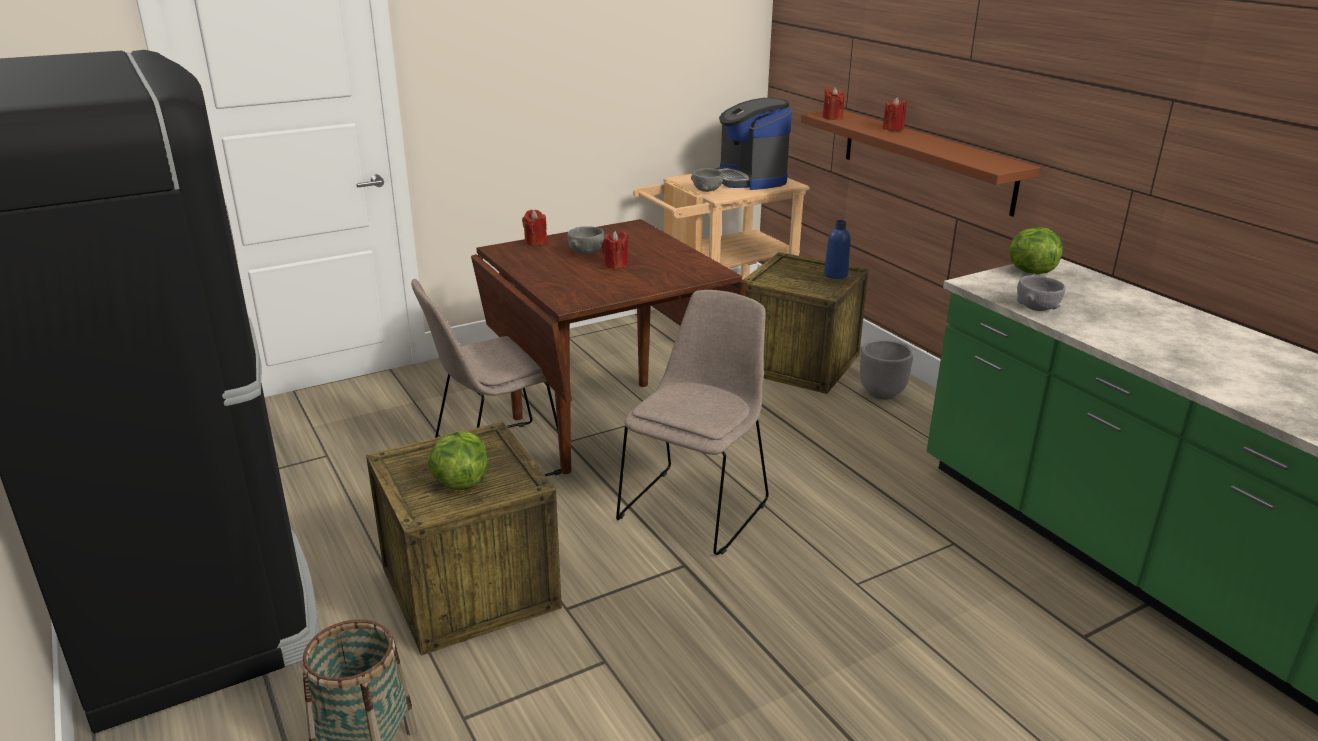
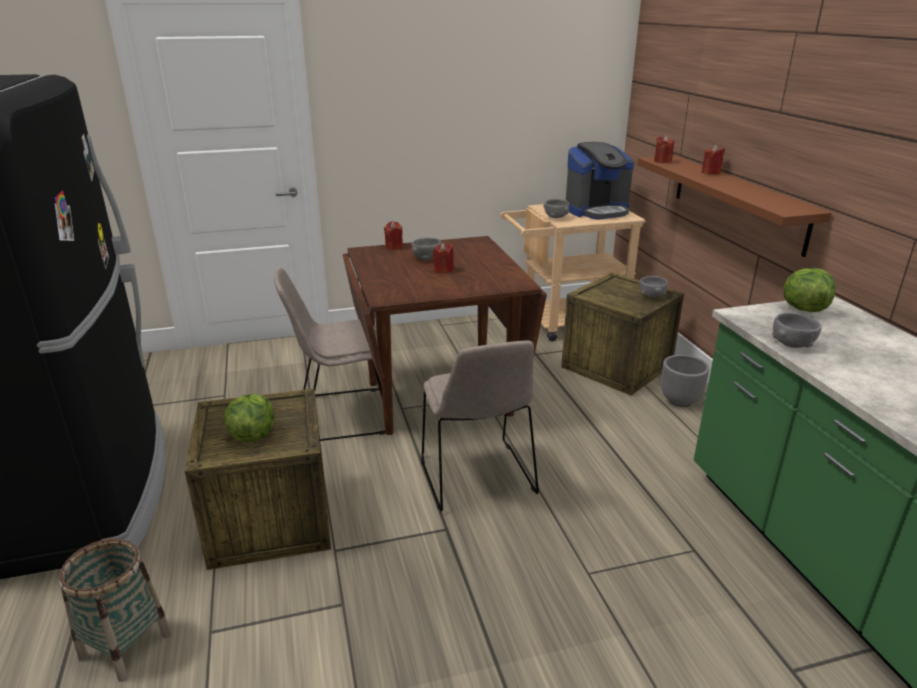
camera: 15 degrees right, 0 degrees up
(695, 507) = (477, 479): beige chair -> beige chair turned 120 degrees clockwise
(749, 179) = (597, 211): coffee machine -> coffee machine turned 105 degrees counterclockwise
(835, 275) = (652, 295): blue bottle -> grey bowl

